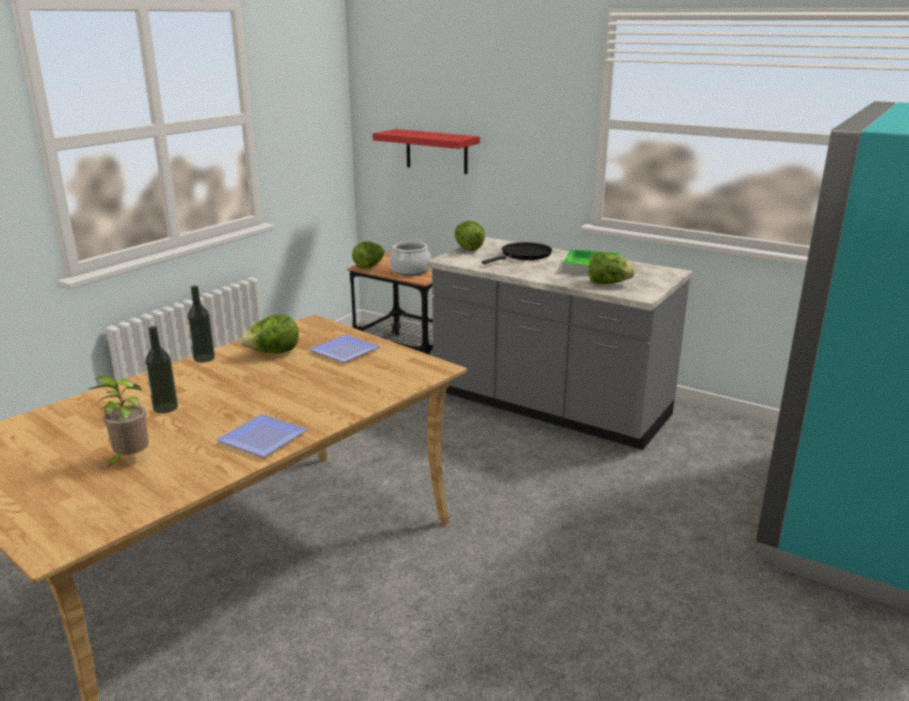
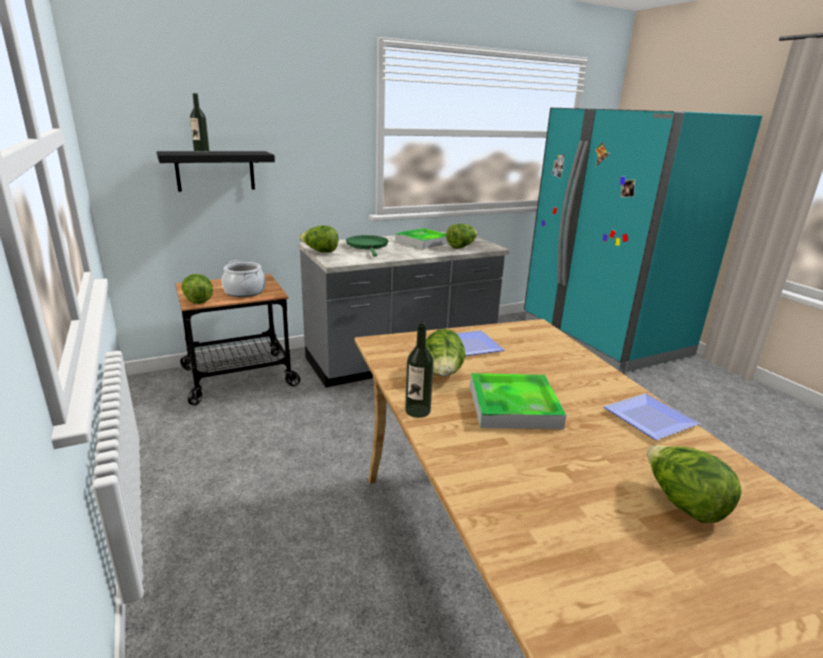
camera: 60 degrees left, 0 degrees up
(130, 460) = (682, 504): potted plant -> lettuce
(165, 408) = (547, 458): bottle -> bottle (201, 152)
(239, 385) = (513, 406): none -> tray
(436, 151) = (215, 171): red shelf -> black shelf
(524, 255) = (368, 246): black frying pan -> green frying pan

